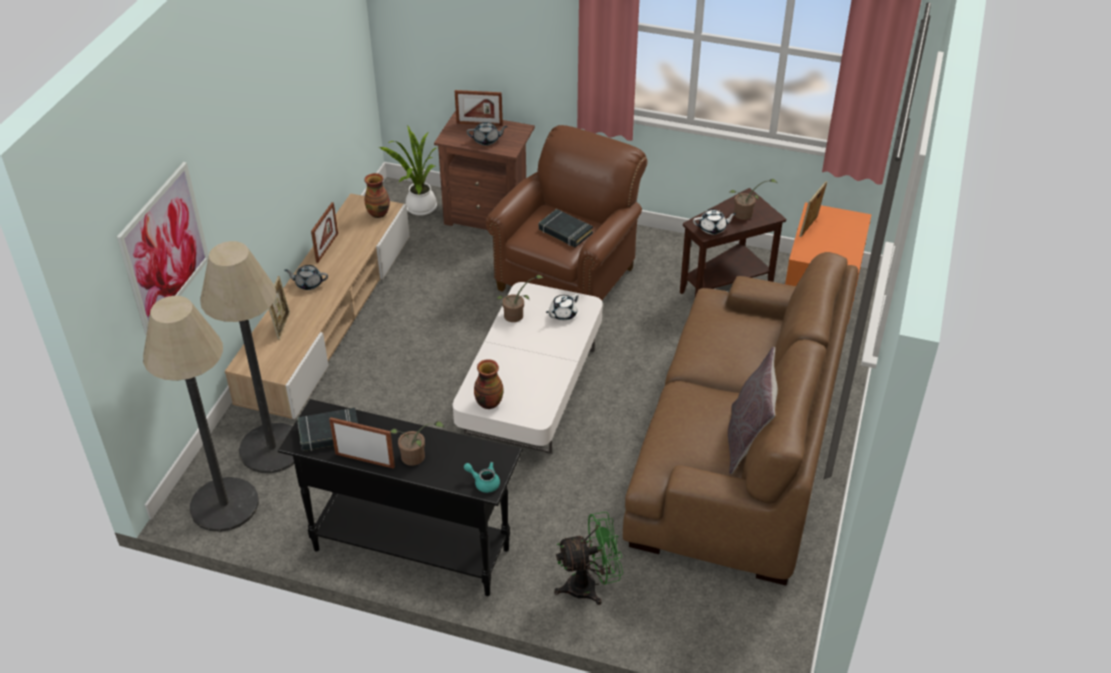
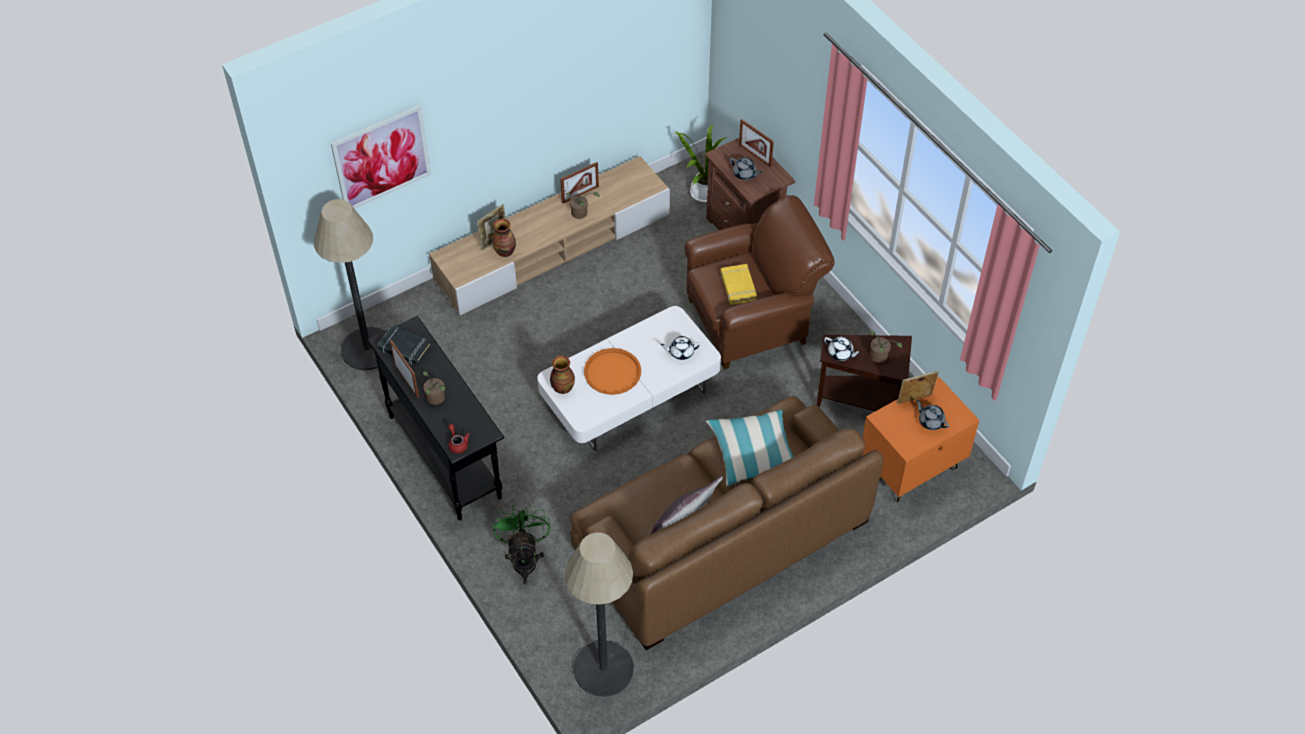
camera: 40 degrees right, 10 degrees up
(272, 448) = (429, 327): floor lamp -> floor lamp (603, 668)
(308, 283) = (540, 217): grey teapot -> grey teapot (930, 421)
(378, 213) = (642, 185): vase -> vase (505, 251)
(484, 482) = (457, 443): turquoise teapot -> red teapot
(516, 316) = (648, 333): potted plant -> potted plant (581, 214)
(520, 364) = (612, 372): none -> orange tray
(565, 231) = (738, 287): black book -> yellow book
(589, 586) = (524, 559): green fan -> green fan turned 120 degrees counterclockwise
(730, 344) = (753, 454): none -> pillow

